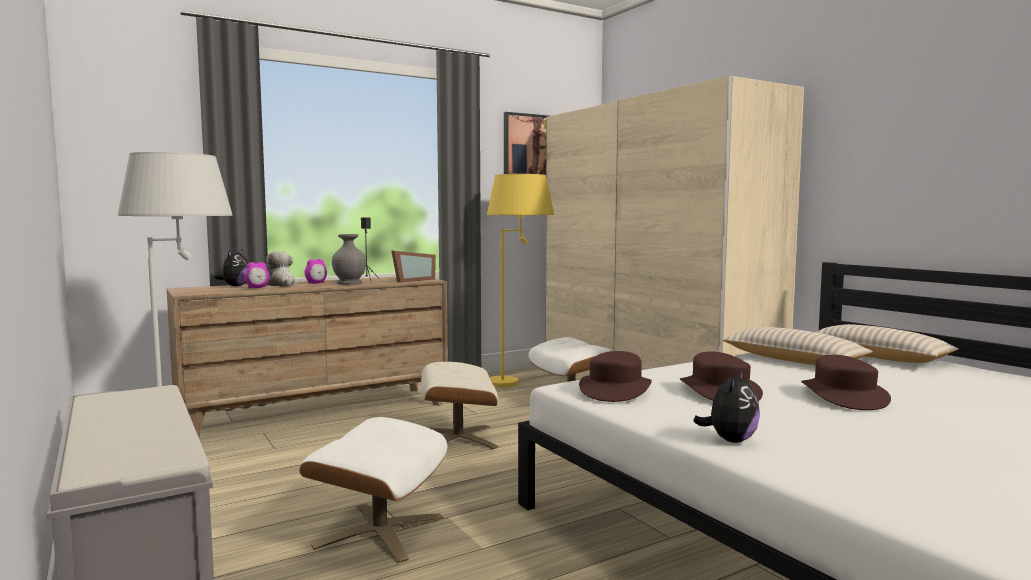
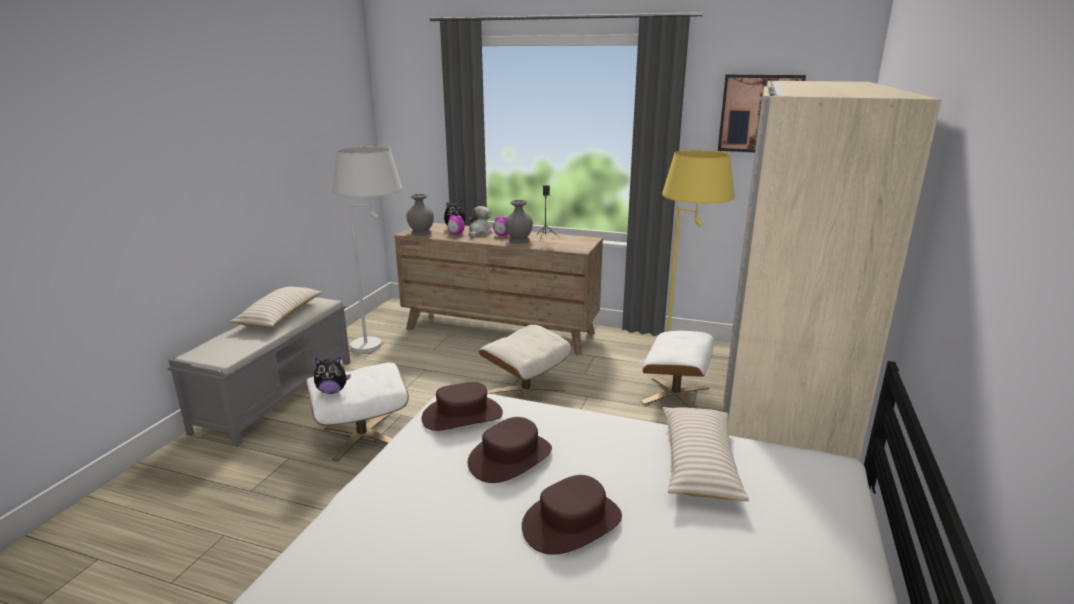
camera: 50 degrees right, 15 degrees up
(205, 292) = (420, 233): none -> grey vase
(411, 280) = (567, 246): picture frame -> none
(730, 440) = (375, 498): plush toy -> plush toy (332, 391)
(877, 357) = (808, 511): beige pillow -> beige pillow (280, 316)

